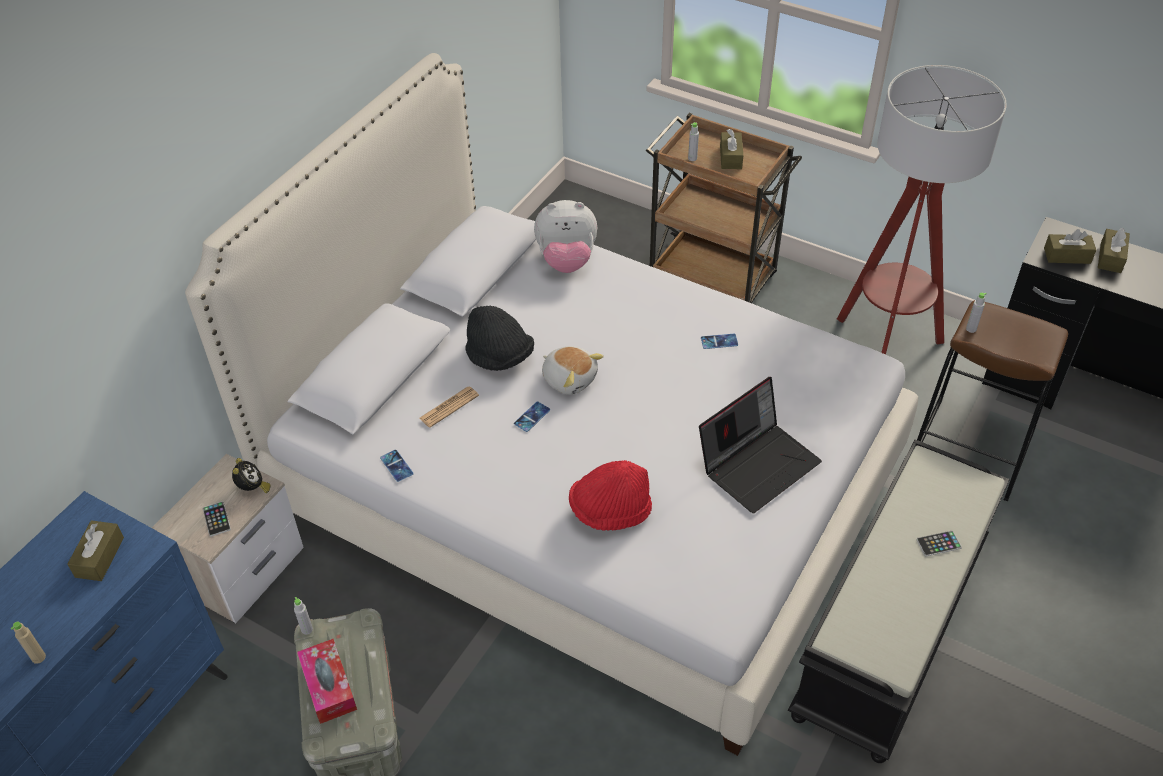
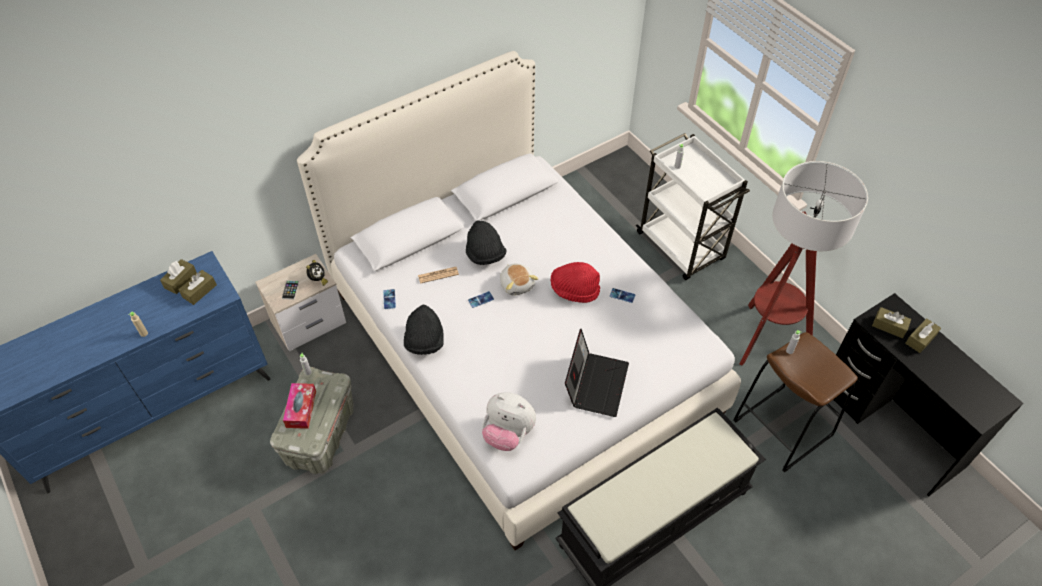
camera: 25 degrees right, 5 degrees up
(486, 502) = (424, 341): none -> black hat
(566, 261) = (562, 207): plush toy -> plush toy (508, 433)
(610, 511) = (489, 375): red hat -> red hat (574, 290)
(712, 279) = (681, 247): brown cart -> white cart
(730, 157) = (703, 174): brown tissue box -> brown tissue box (180, 280)
(758, 463) = (595, 383): laptop -> laptop turned 60 degrees counterclockwise
(938, 544) = (686, 480): phone -> none

